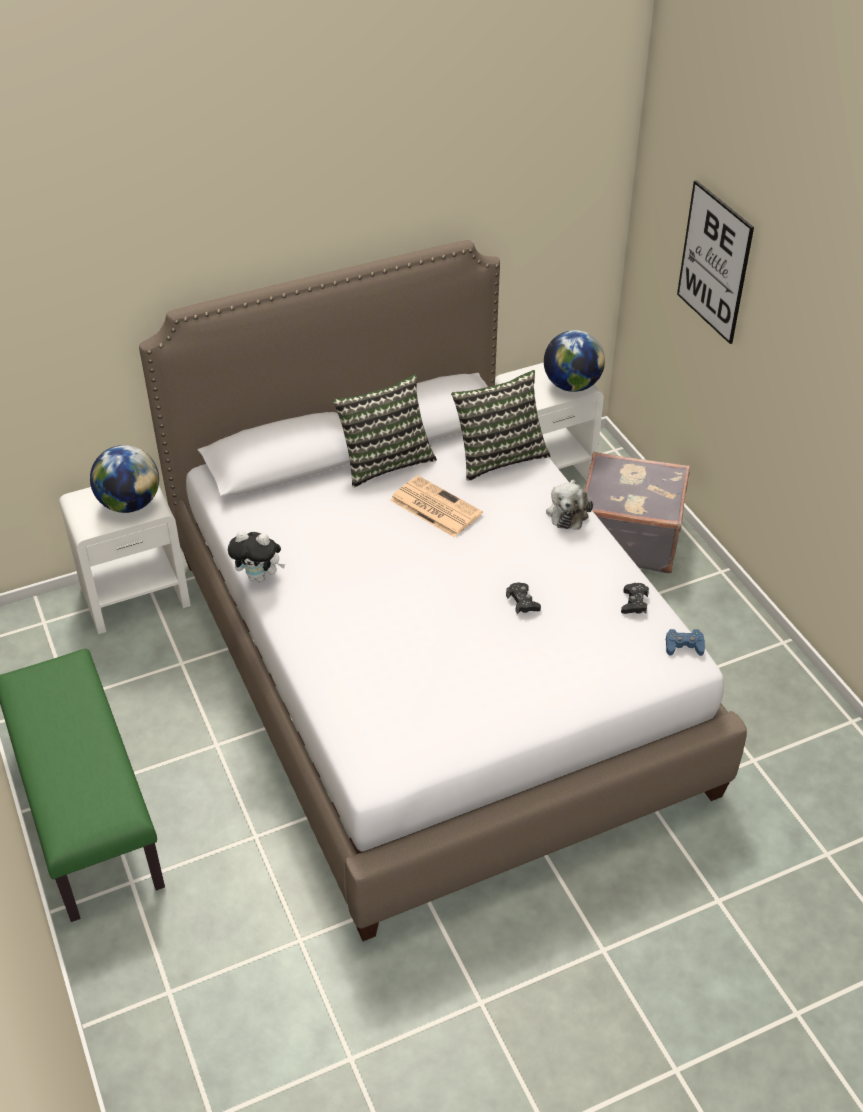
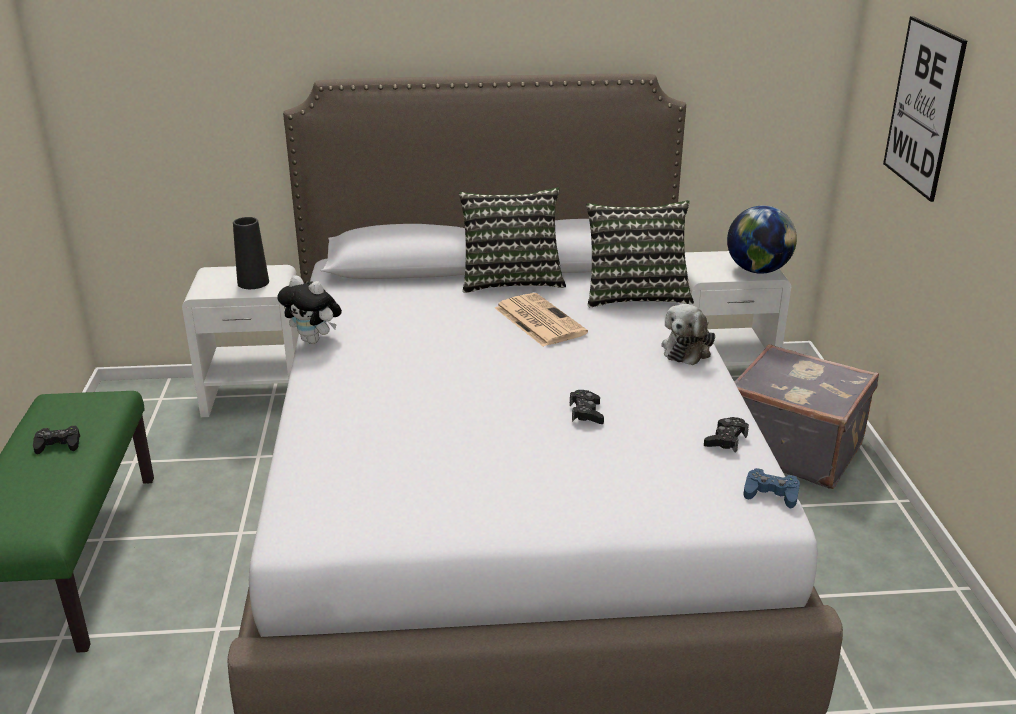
camera: 20 degrees right, 15 degrees down
(68, 727) = (58, 444): none -> black game controller
(130, 504) = (253, 282): globe -> black vase

